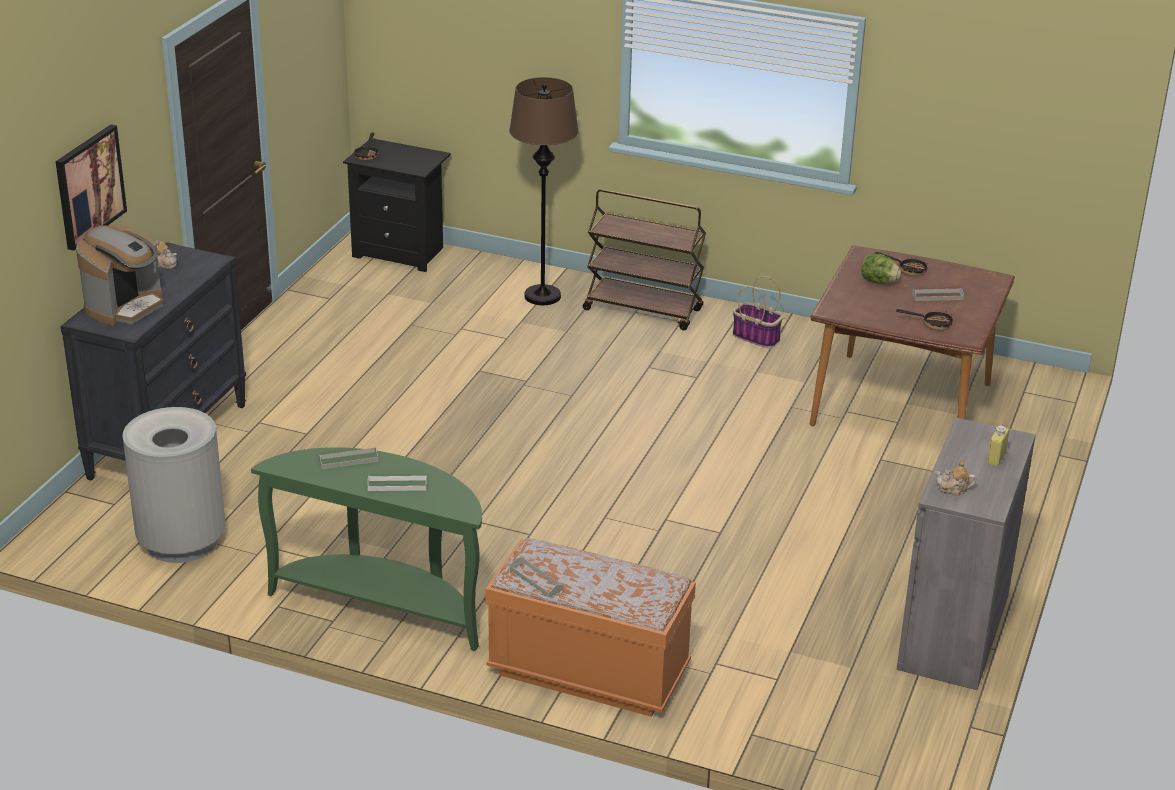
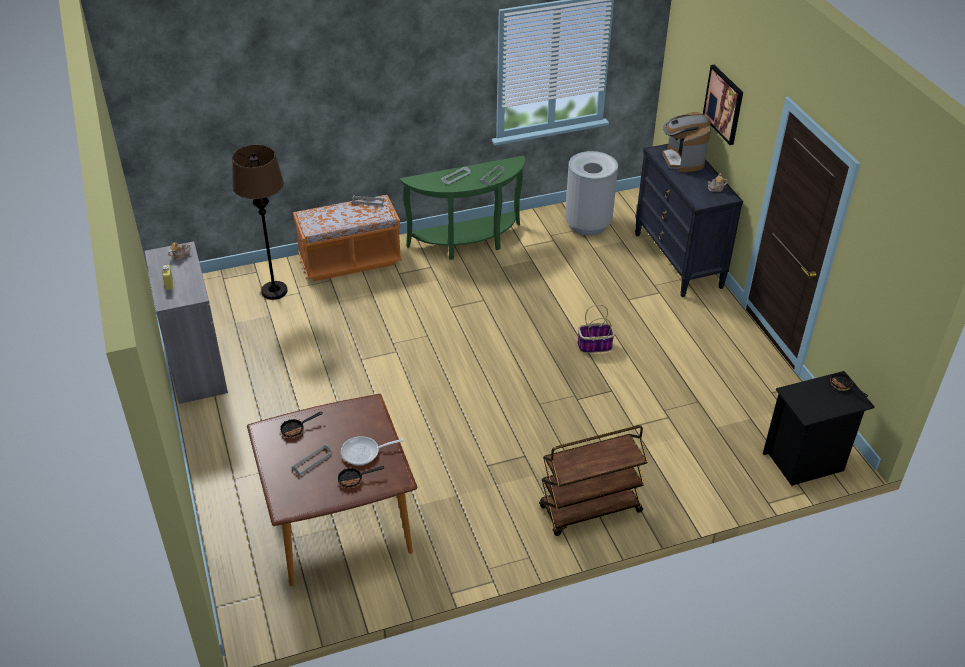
camera: 140 degrees right, 10 degrees up
(542, 296) = (665, 479): brown floor lamp -> brown floor lamp (274, 291)
(757, 337) = (489, 531): basket -> basket (594, 346)
(878, 282) = (364, 453): lettuce -> frying pan

